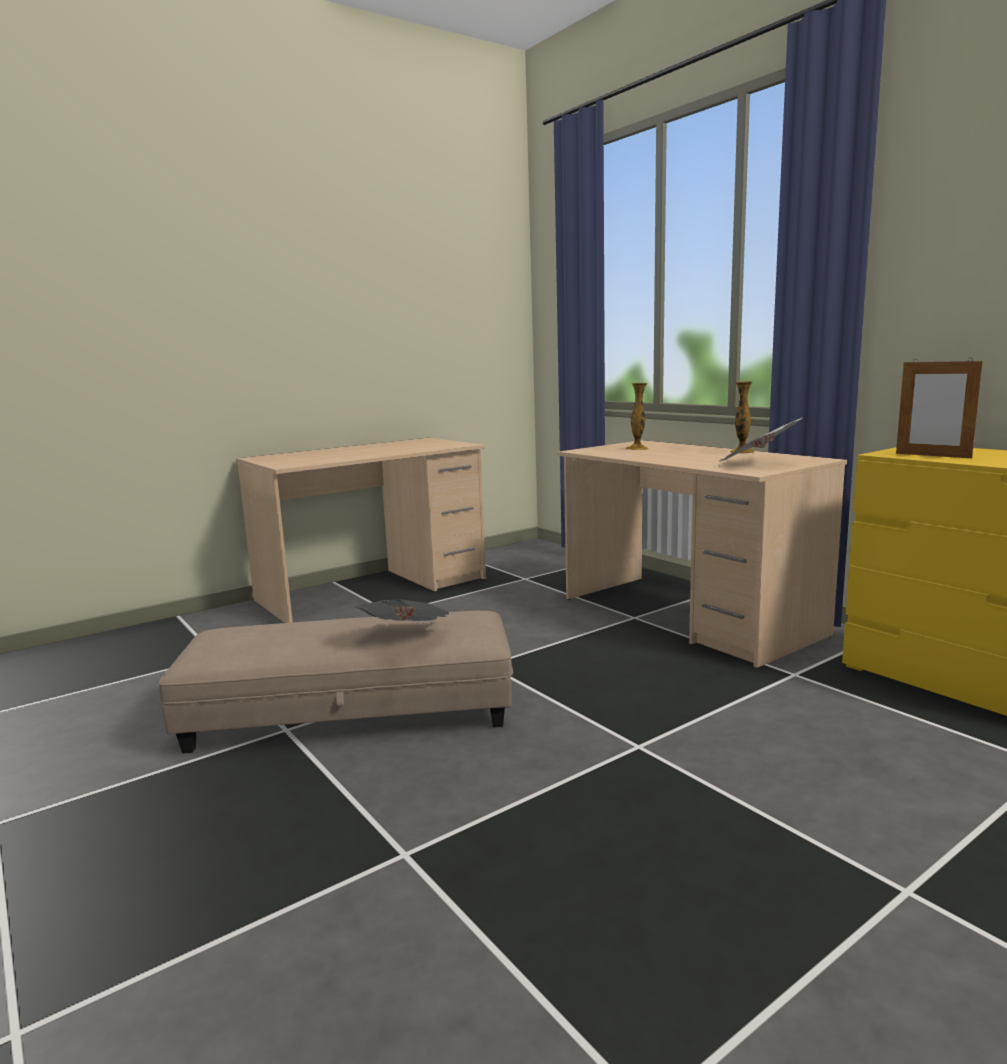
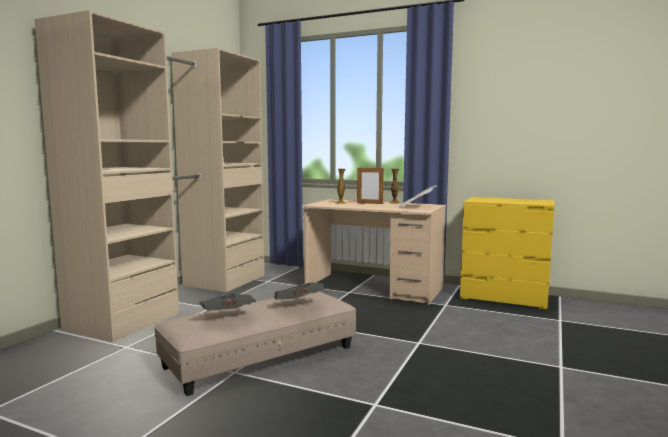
camera: 30 degrees left, 5 degrees down
(278, 640) = (228, 317): none -> newspaper
(373, 590) = (181, 297): beige desk -> beige wardrobe
(932, 455) = (492, 201): picture frame -> picture frame (369, 203)

